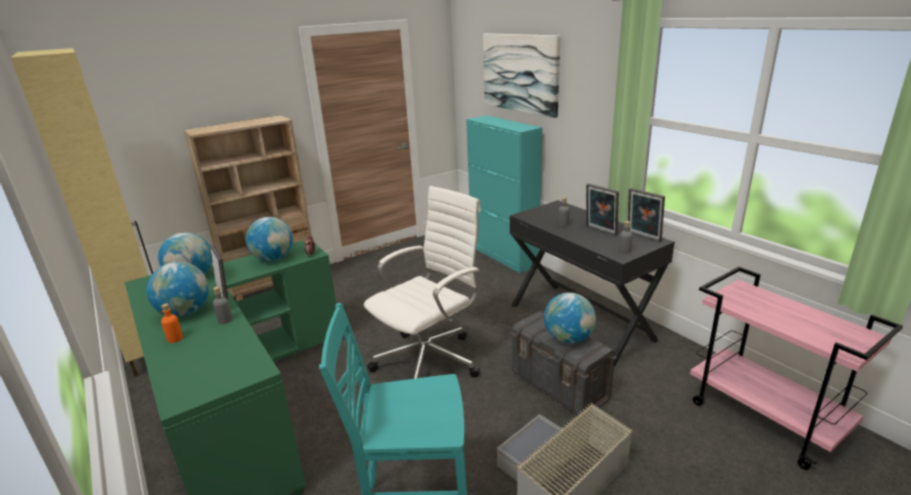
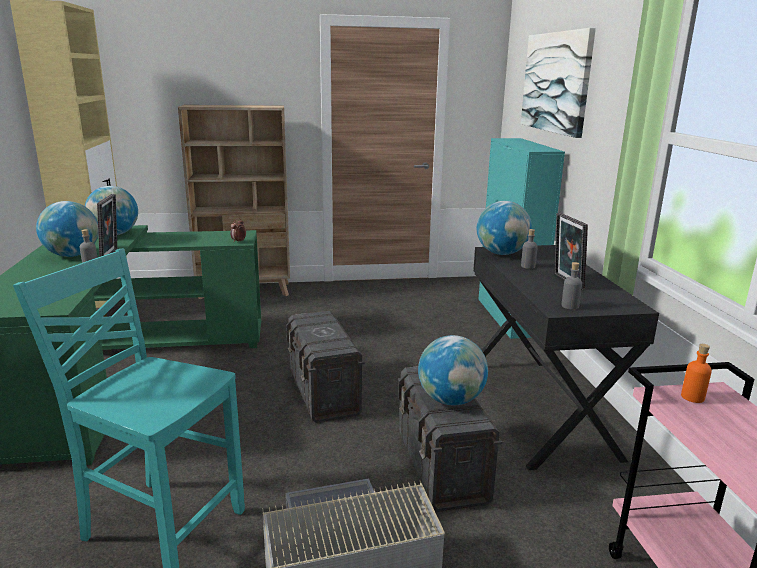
camera: 25 degrees right, 5 degrees down
(175, 338) = (37, 270): orange bottle -> orange bottle (692, 397)
(273, 258) = (204, 238): globe -> globe (501, 253)
(430, 360) = (323, 392): white office chair -> grey storage box
(642, 237) = (617, 299): picture frame -> none

